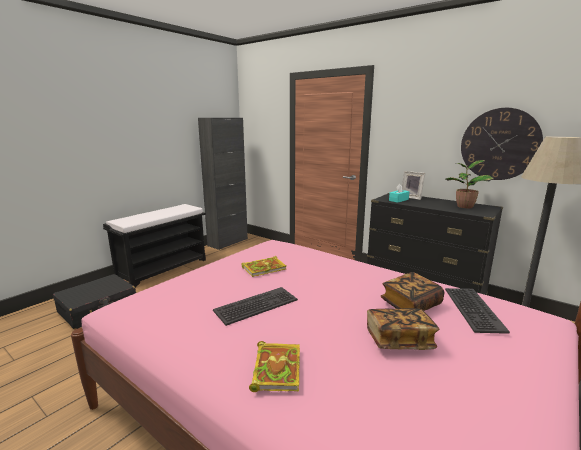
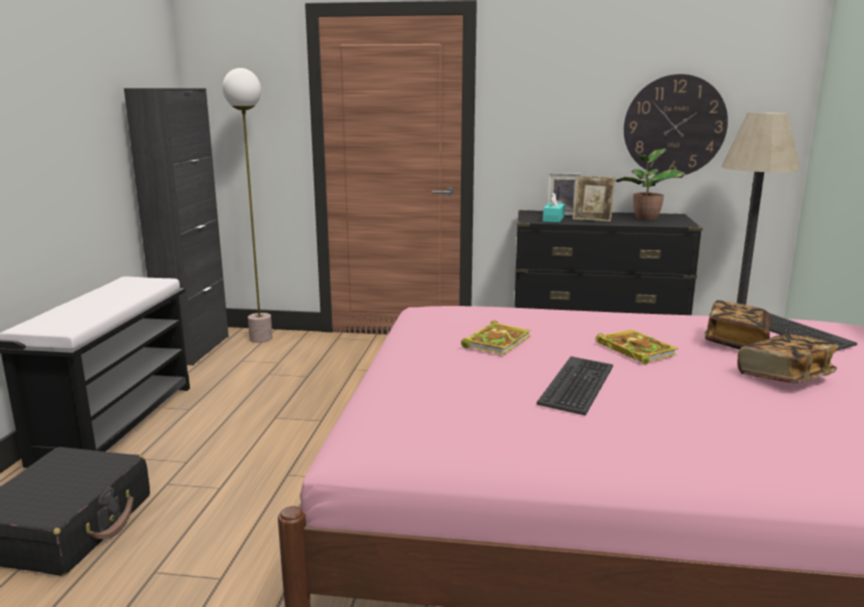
camera: 30 degrees left, 0 degrees up
(259, 242) = (261, 338): none -> floor lamp
(276, 368) = (722, 436): book -> book (634, 350)
(424, 203) = (592, 219): none -> picture frame

